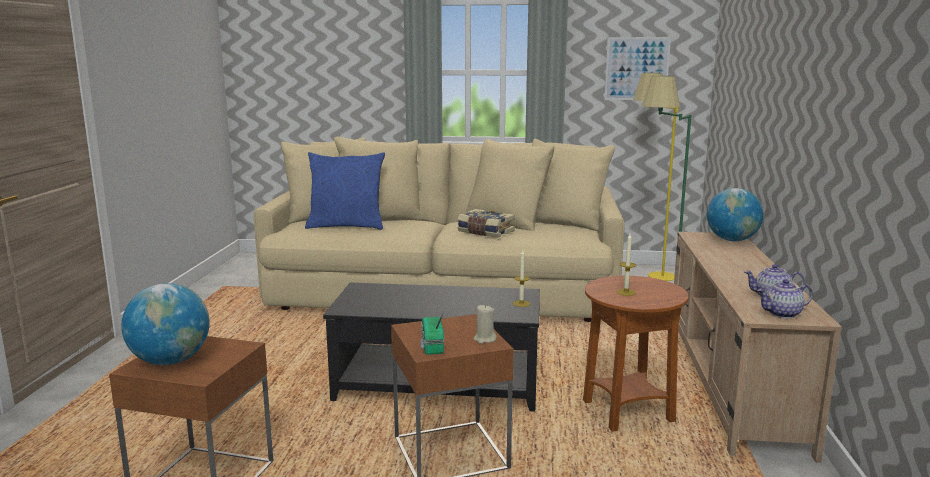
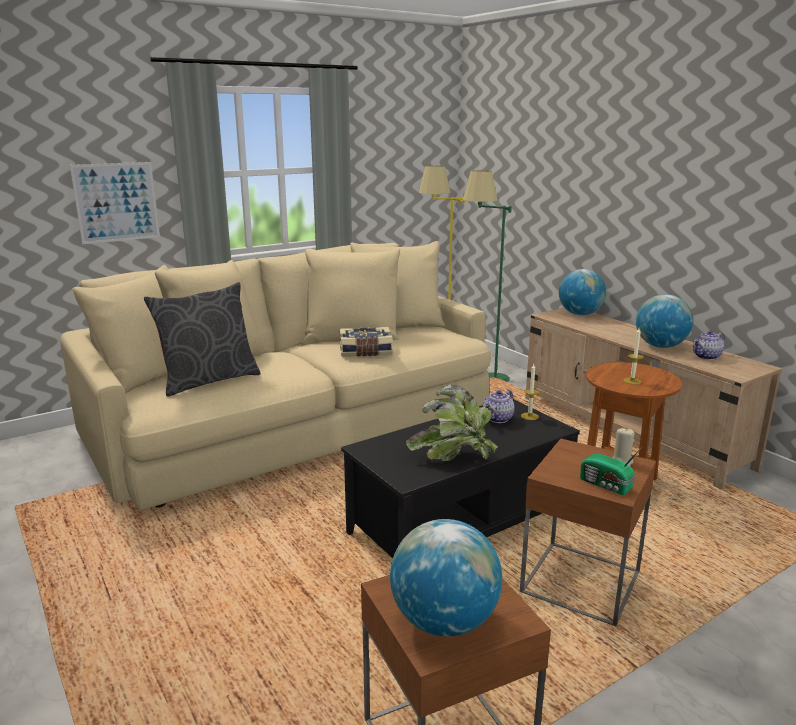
camera: 40 degrees left, 5 degrees up
(346, 226) = (209, 380): blue pillow -> grey pillow
(402, 308) = (453, 457): none -> potted plant
(637, 68) = (402, 161): picture -> picture (116, 202)
(742, 278) = (660, 346): none -> globe
(782, 314) = (742, 369): teapot -> teapot (498, 419)

